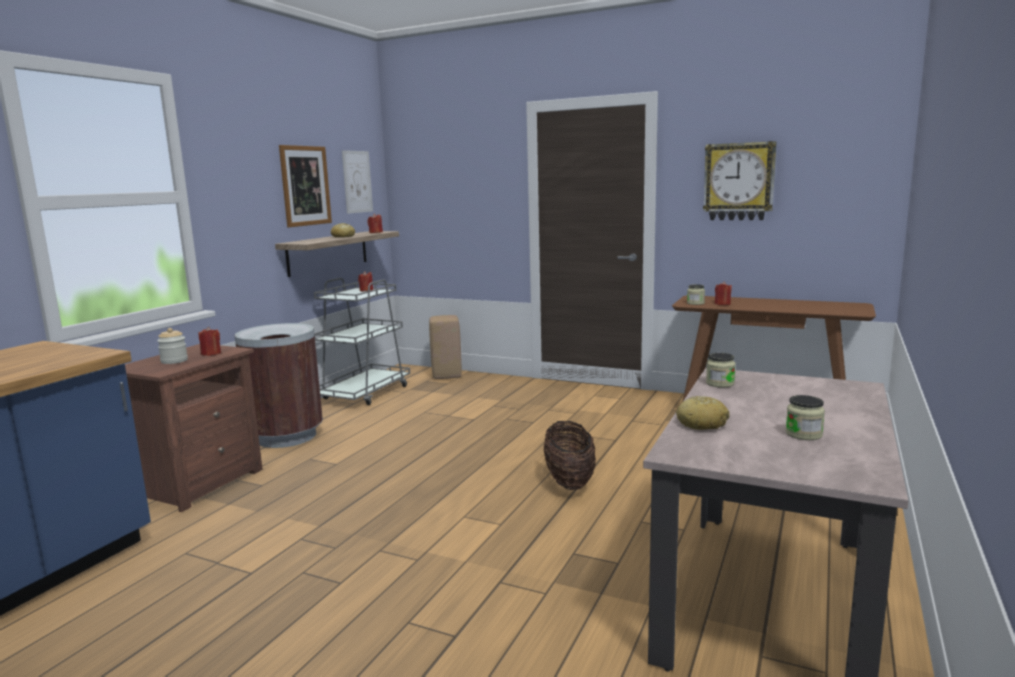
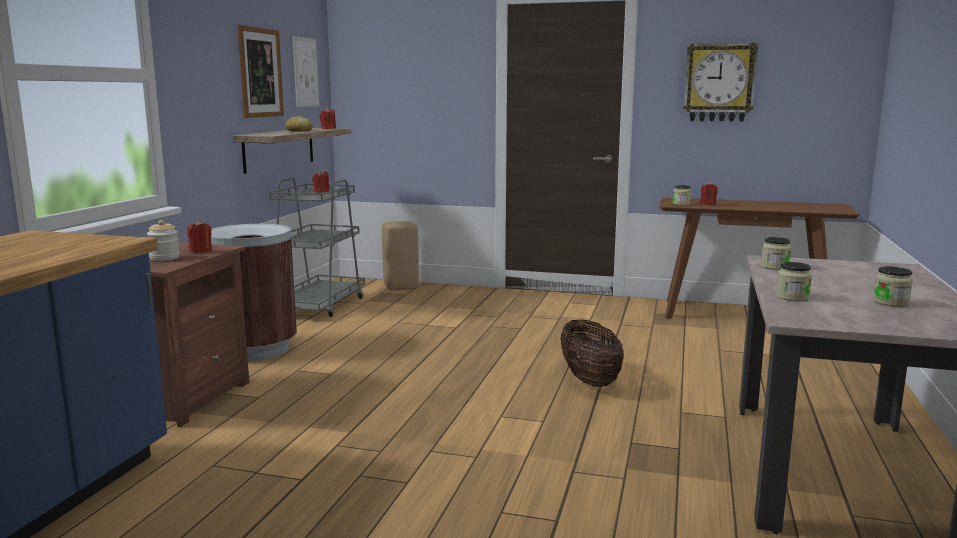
camera: 10 degrees left, 0 degrees up
(702, 423) = (792, 297): bread -> jar

